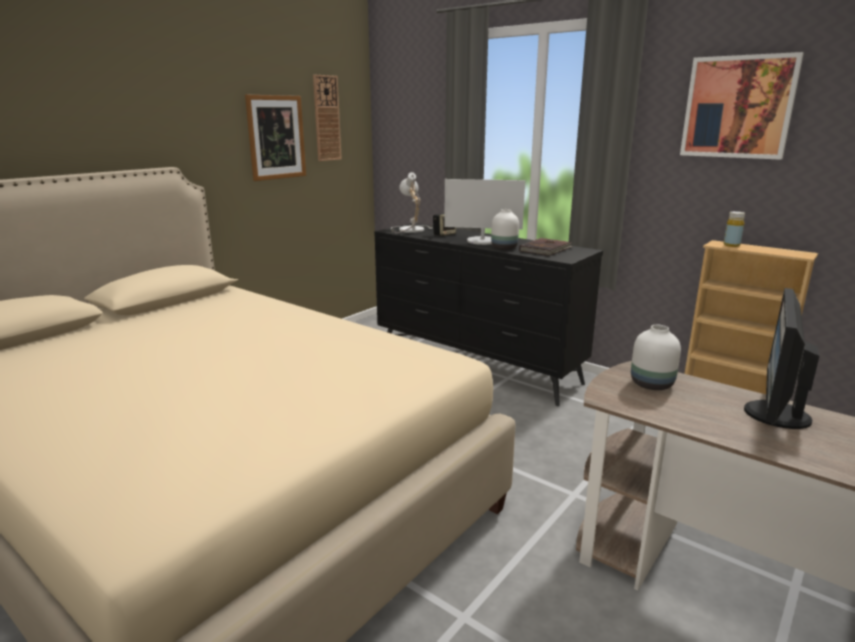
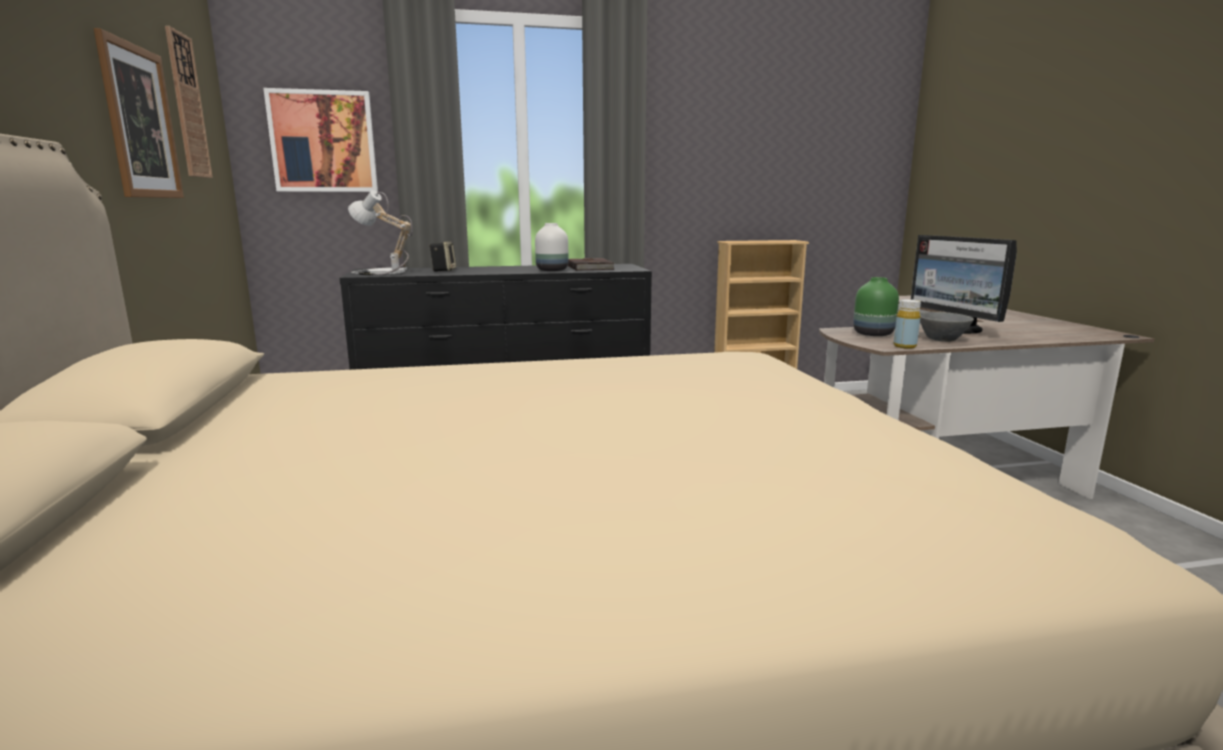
camera: 50 degrees left, 5 degrees down
(482, 241) = (508, 269): monitor -> none
(650, 384) = (872, 334): white vase -> green vase
(696, 416) = (941, 339): none -> grey bowl
(731, 245) = (743, 241): yellow bottle -> yellow bottle (904, 346)
(738, 107) = (722, 118): picture -> picture (323, 142)

